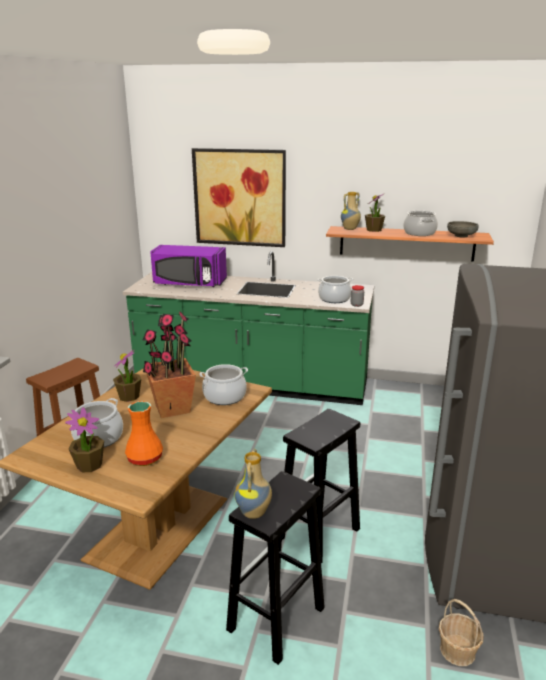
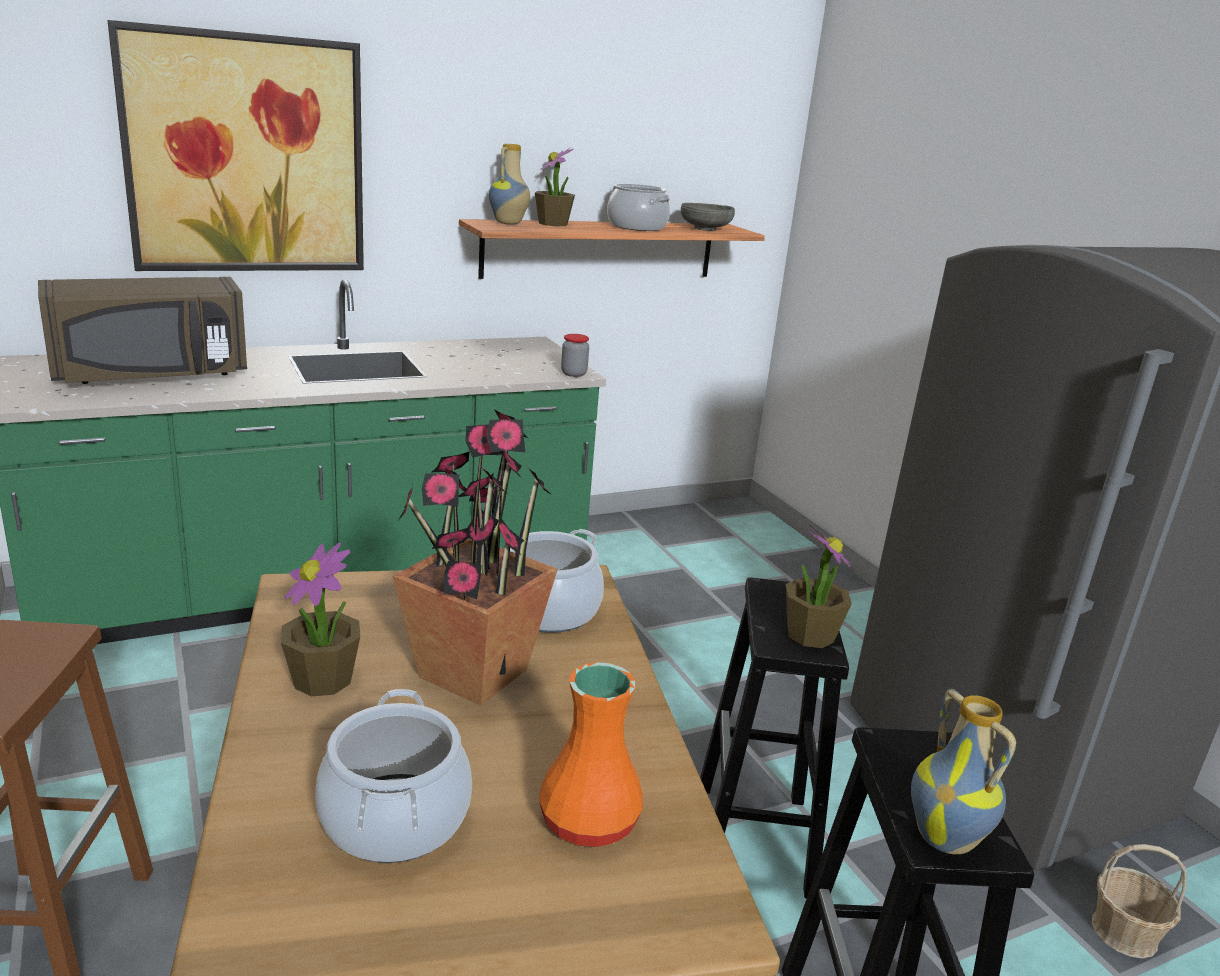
camera: 40 degrees left, 0 degrees up
(89, 465) = (476, 904): potted plant -> potted plant (809, 635)
(189, 283) = (152, 374): purple microwave -> brown microwave
(334, 299) = (519, 368): cooking pot -> none

